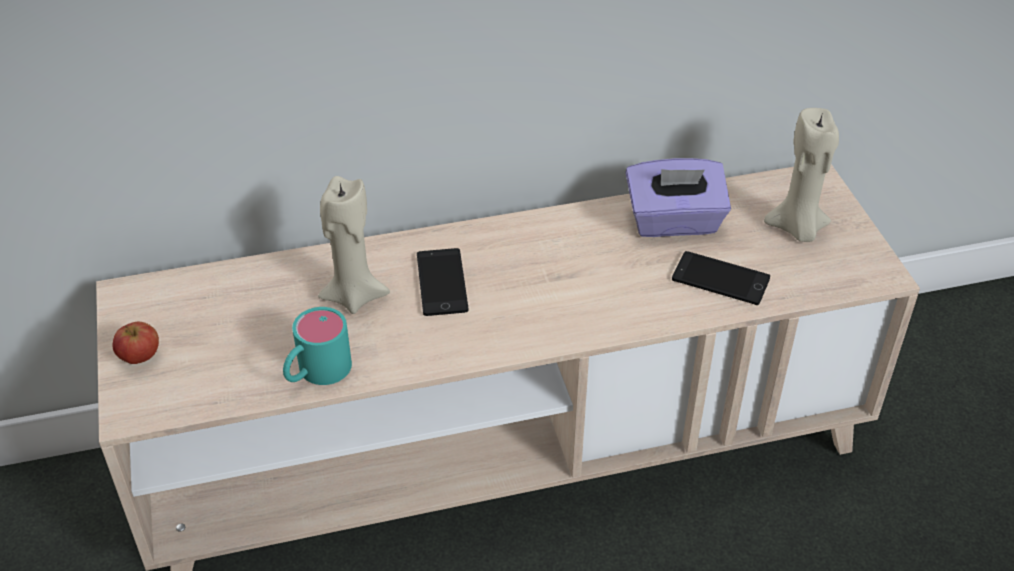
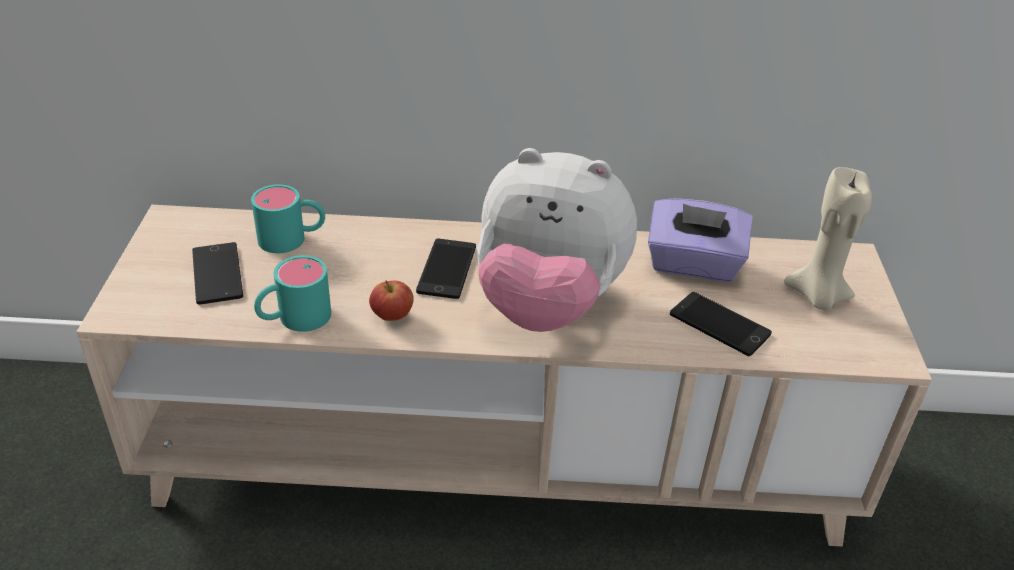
camera: 15 degrees right, 5 degrees down
(140, 357) = (151, 271): apple -> apple (392, 316)
(212, 343) = (217, 274): none -> phone
(269, 286) = (292, 238): none -> turquoise mug
(354, 296) = (362, 263): beige candle -> none
(555, 298) = (547, 305): none -> plush toy

